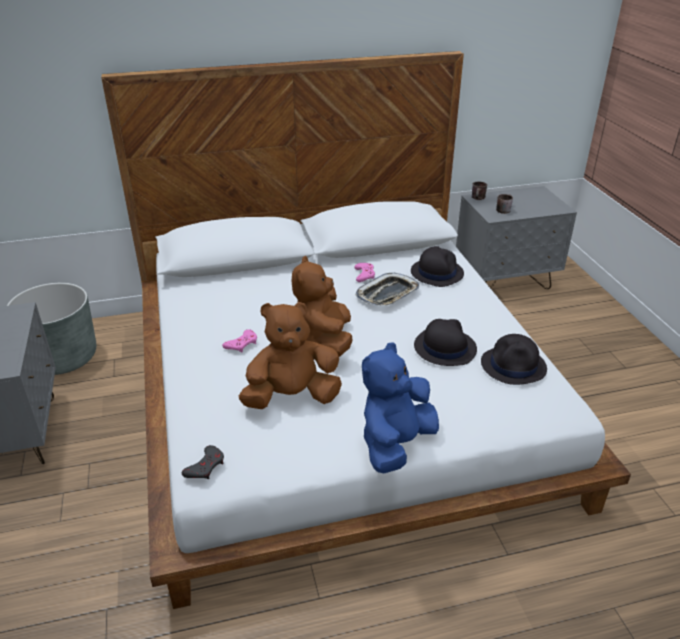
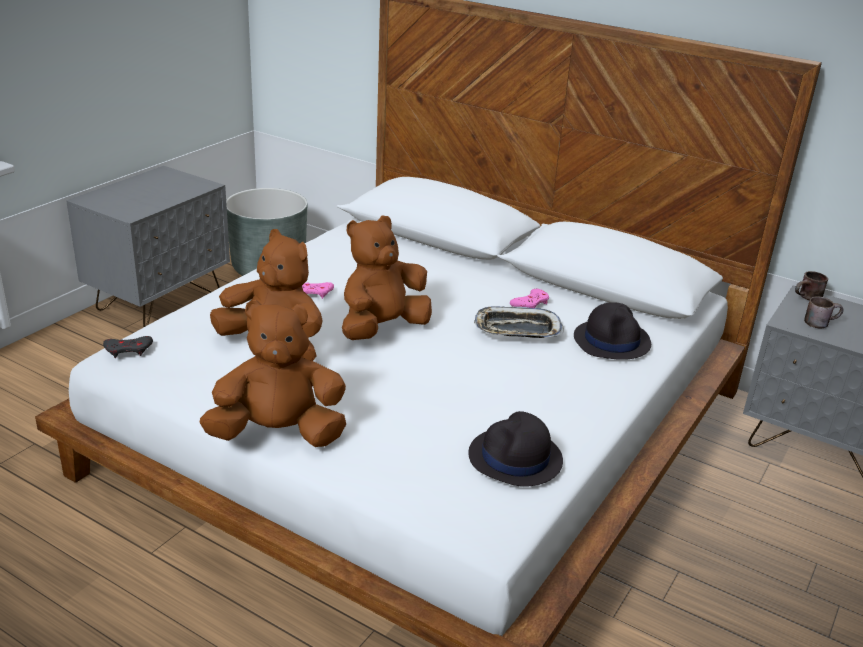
camera: 45 degrees right, 5 degrees down
(395, 444) = (278, 434): blue plush toy -> brown plush toy
(444, 347) = (477, 400): black hat -> none

